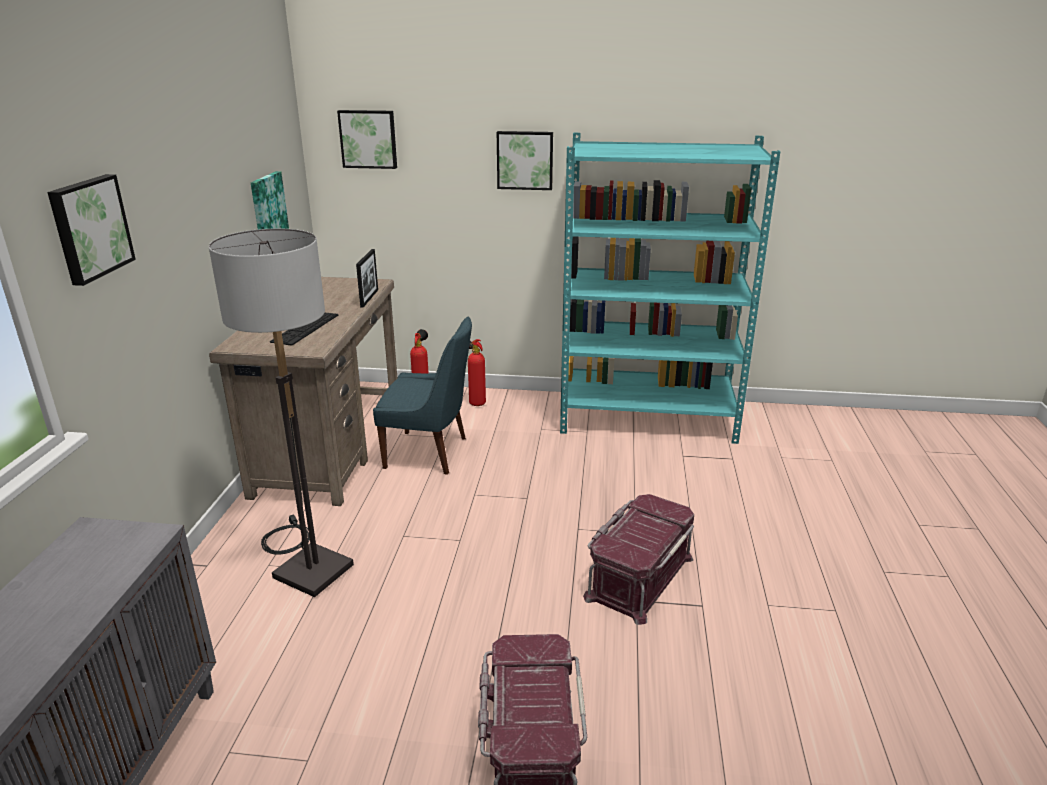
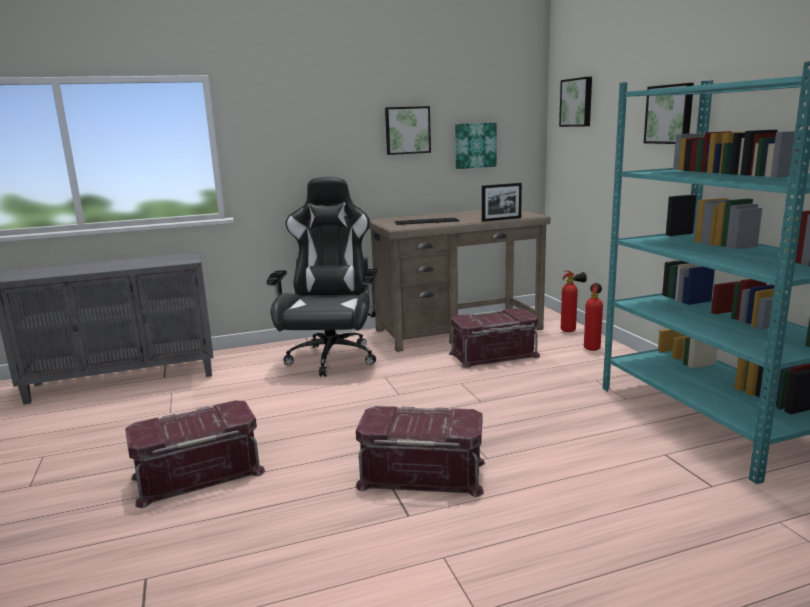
camera: 65 degrees right, 10 degrees down
(89, 228) = (276, 117): picture -> picture (407, 130)
(305, 562) = (331, 361): floor lamp -> black office chair
(429, 453) = (494, 355): blue chair -> red storage box

